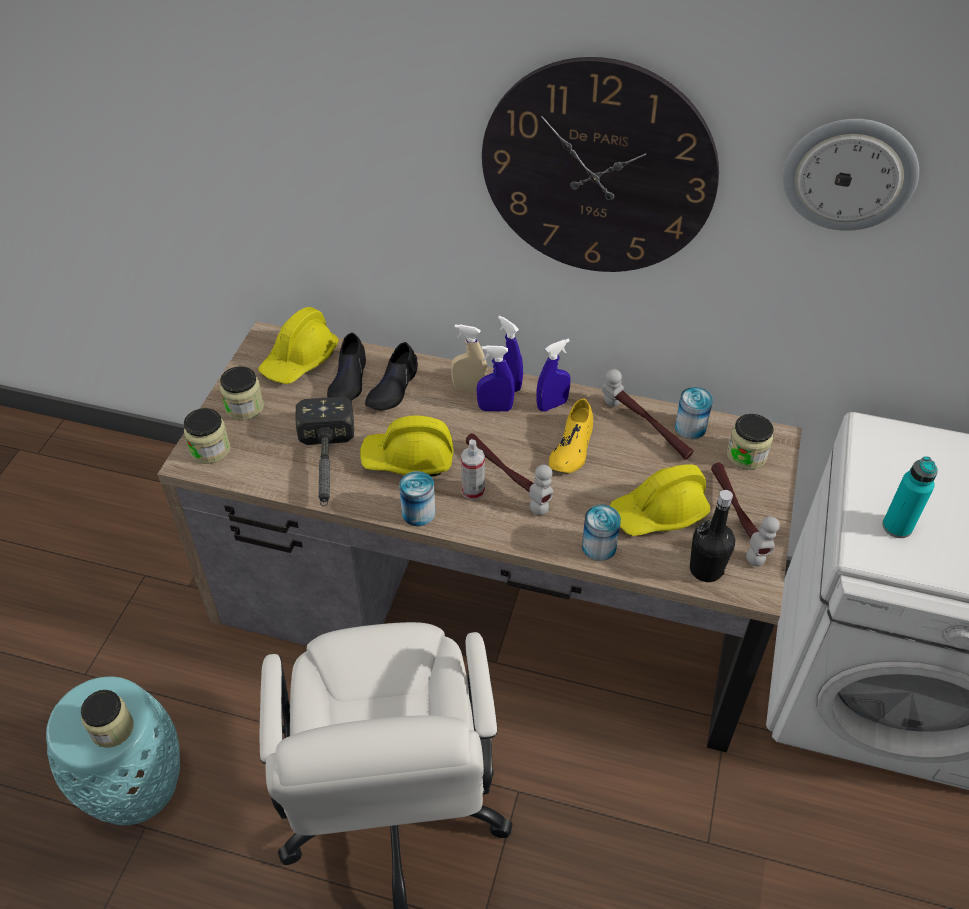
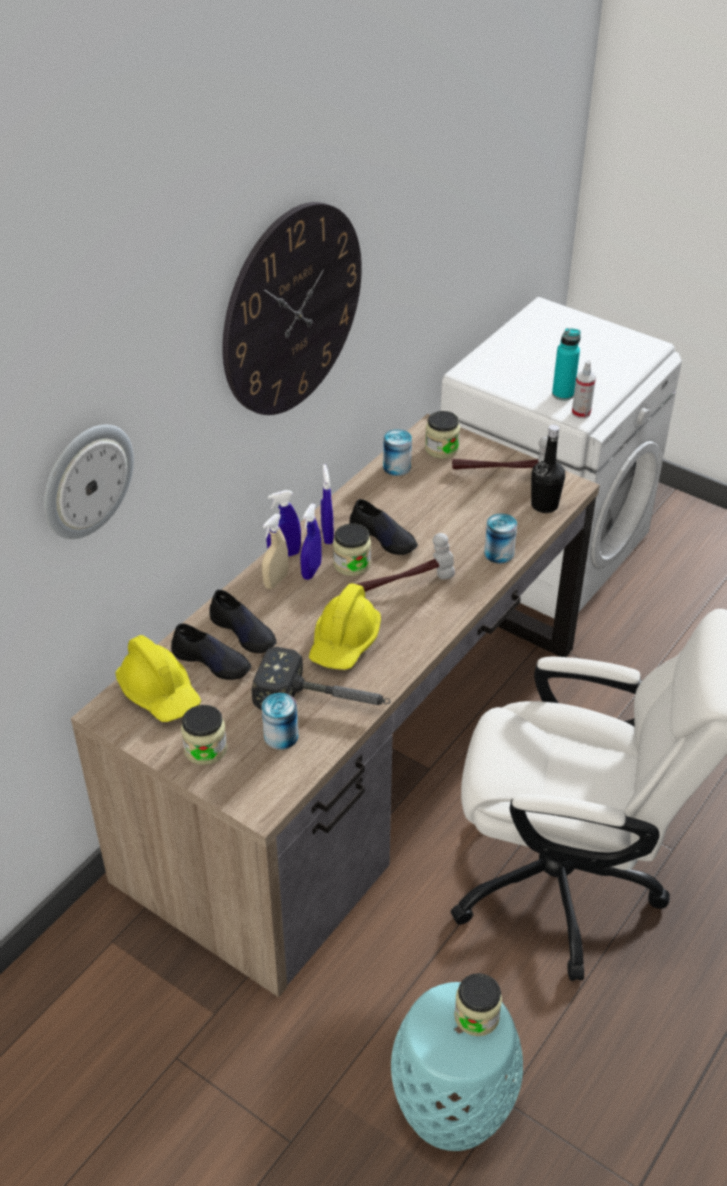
camera: 70 degrees left, 5 degrees down
(210, 449) = (253, 787): jar -> jar (352, 564)
(418, 513) = (414, 650): can -> can (281, 736)
(473, 491) = (404, 610): spray bottle -> spray bottle (581, 413)
(572, 447) = (384, 537): yellow shoe -> black shoe
(644, 429) = (385, 492): hammer -> none
(659, 513) = (479, 511): yellow hard hat -> none
(849, 174) = (413, 196): wall clock -> wall clock (86, 480)

